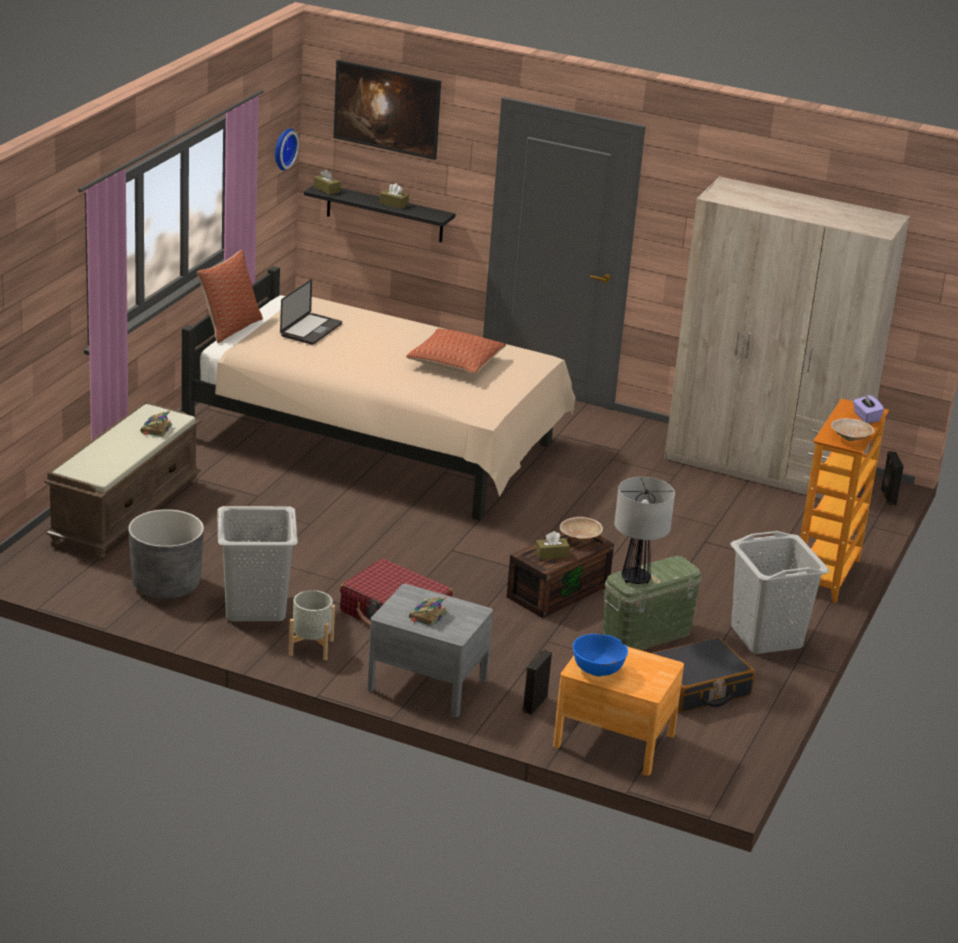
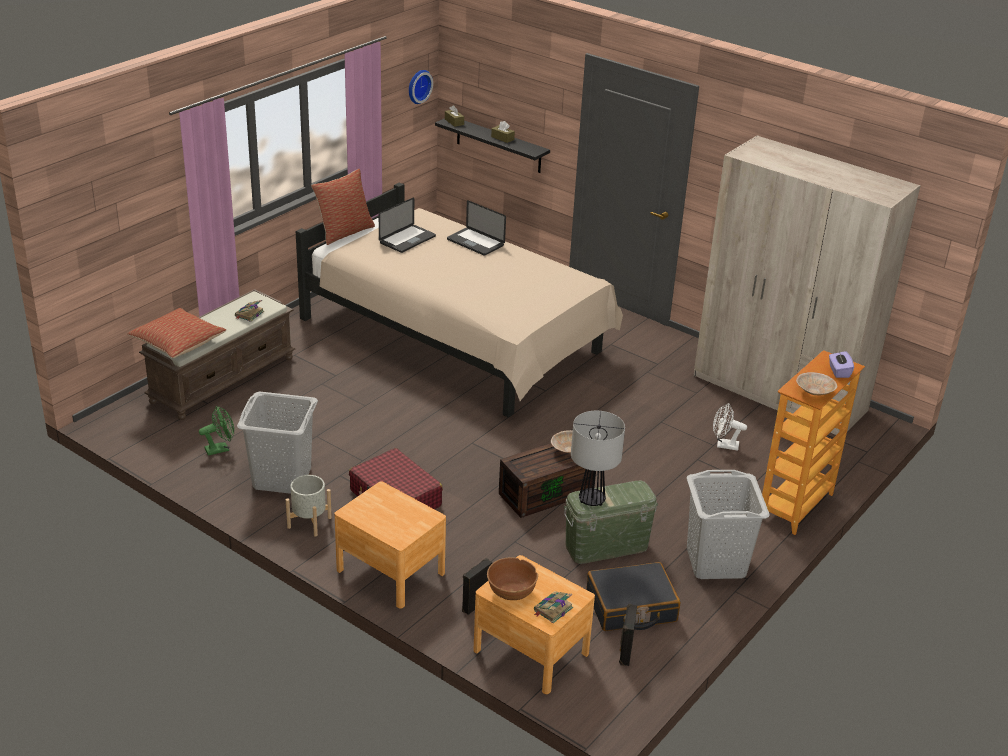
camera: 15 degrees right, 5 degrees up
(166, 585) = (220, 449): grey planter -> green fan
(386, 128) = (499, 74): picture -> none
(392, 327) = (475, 242): none -> laptop
(427, 616) = (385, 516): book -> book (552, 610)
(427, 684) = (390, 571): grey nightstand -> brown nightstand
(455, 363) = (512, 279): pillow -> pillow (178, 342)
(551, 554) = (536, 463): brown tissue box -> none
(597, 669) = (511, 591): blue bowl -> brown bowl
(726, 525) = (723, 445): none -> white fan
(887, 497) = (882, 434): black speaker -> black speaker (625, 653)

